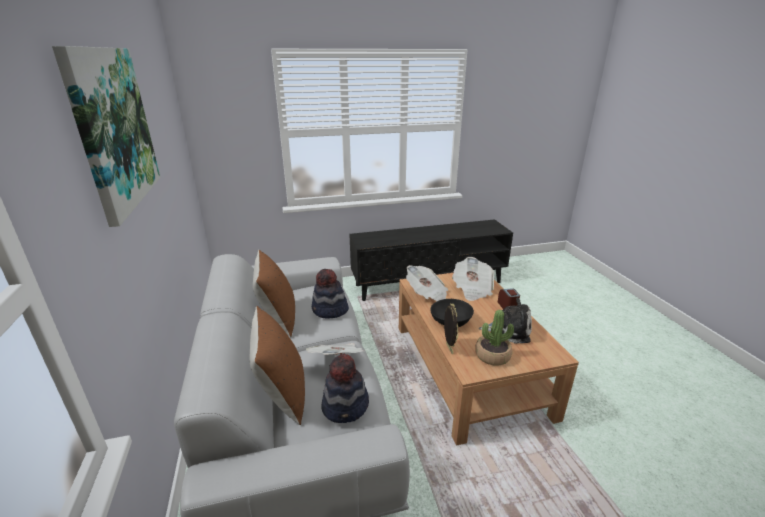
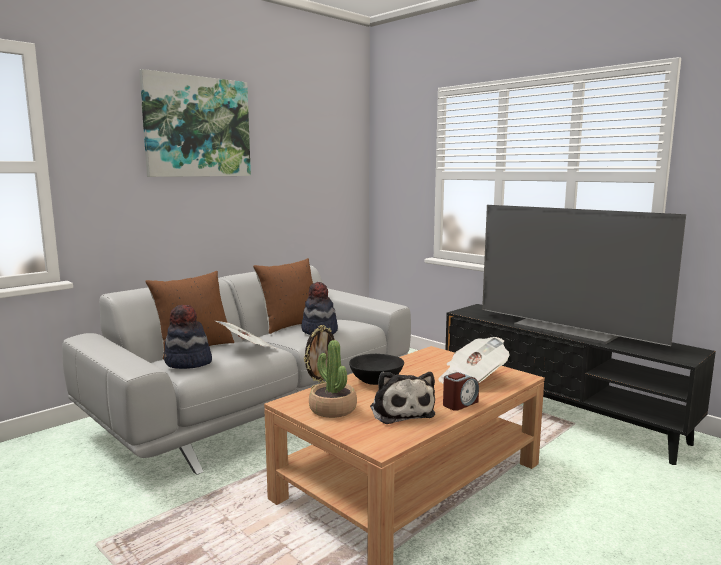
camera: 60 degrees right, 15 degrees down
(427, 294) = (418, 361): newspaper -> none
(434, 233) = (568, 330): none -> television

